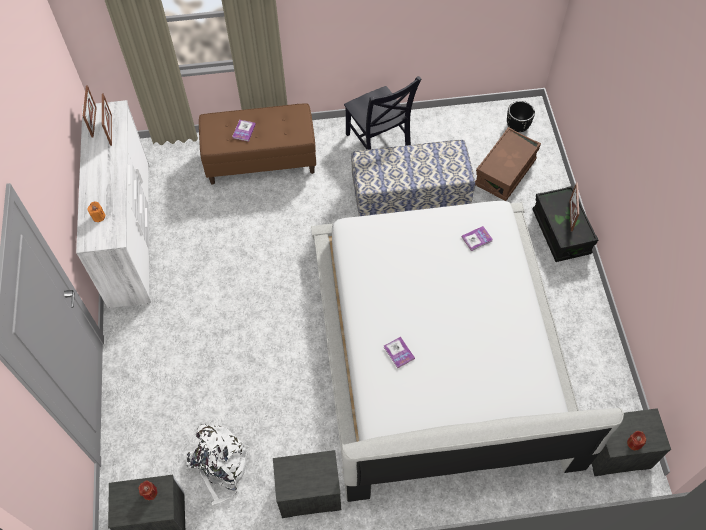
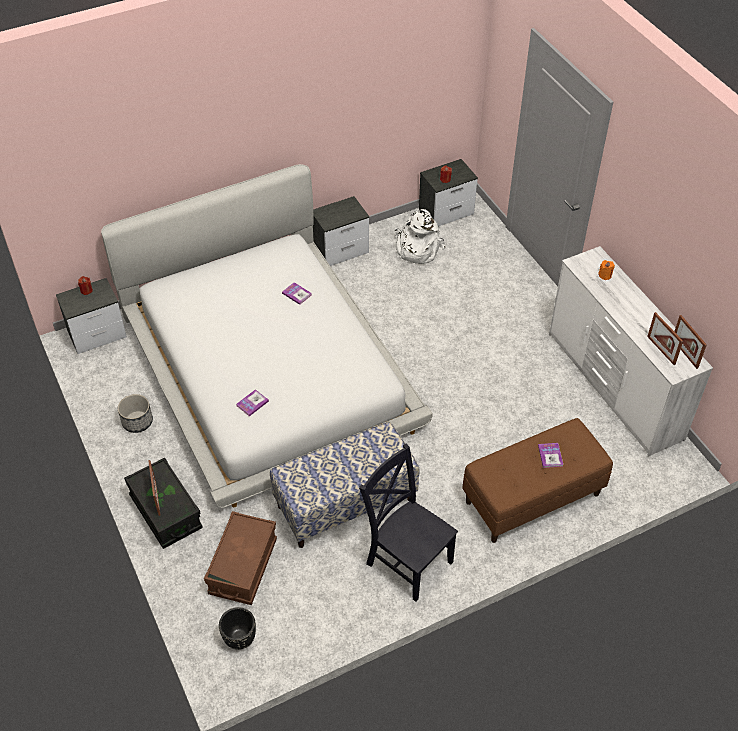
camera: 160 degrees right, 10 degrees down
(579, 327) = (137, 422): none -> planter

